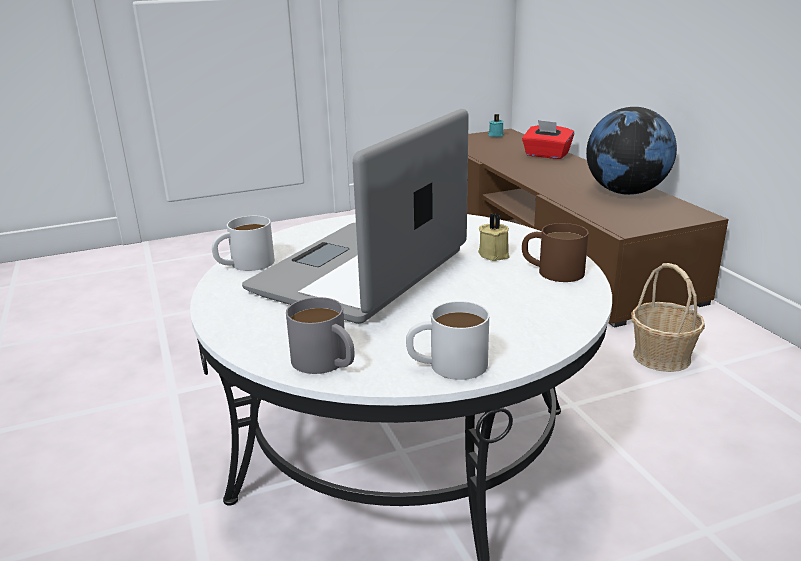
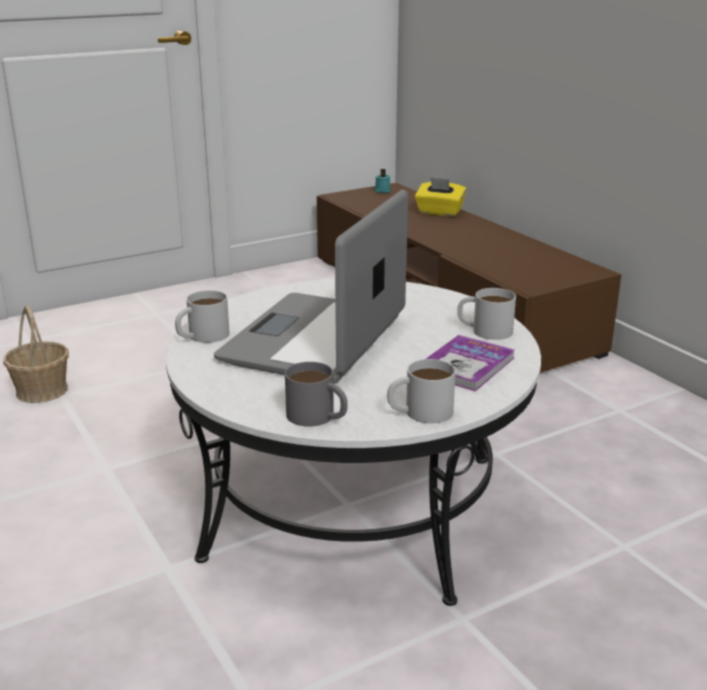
camera: 10 degrees left, 0 degrees up
(494, 254) = (430, 317): beige candle -> none
(519, 310) = (466, 365): none -> book
(546, 155) = (439, 212): red tissue box -> yellow tissue box
(552, 271) = (484, 330): brown mug -> white mug
(626, 192) = (524, 250): globe -> none
(661, 356) = (570, 406): basket -> basket (42, 390)

